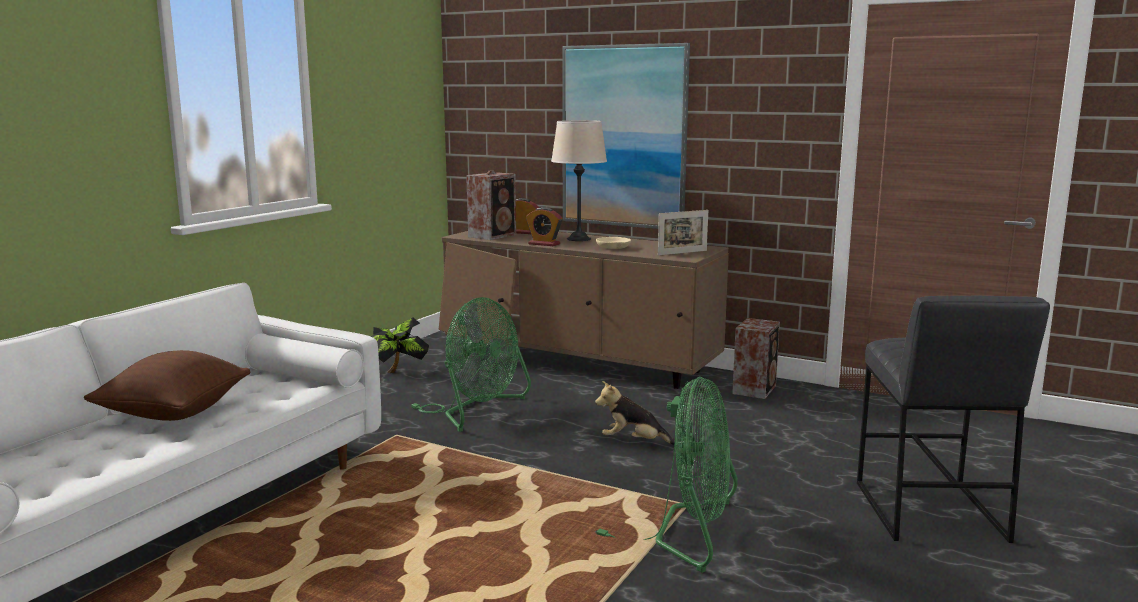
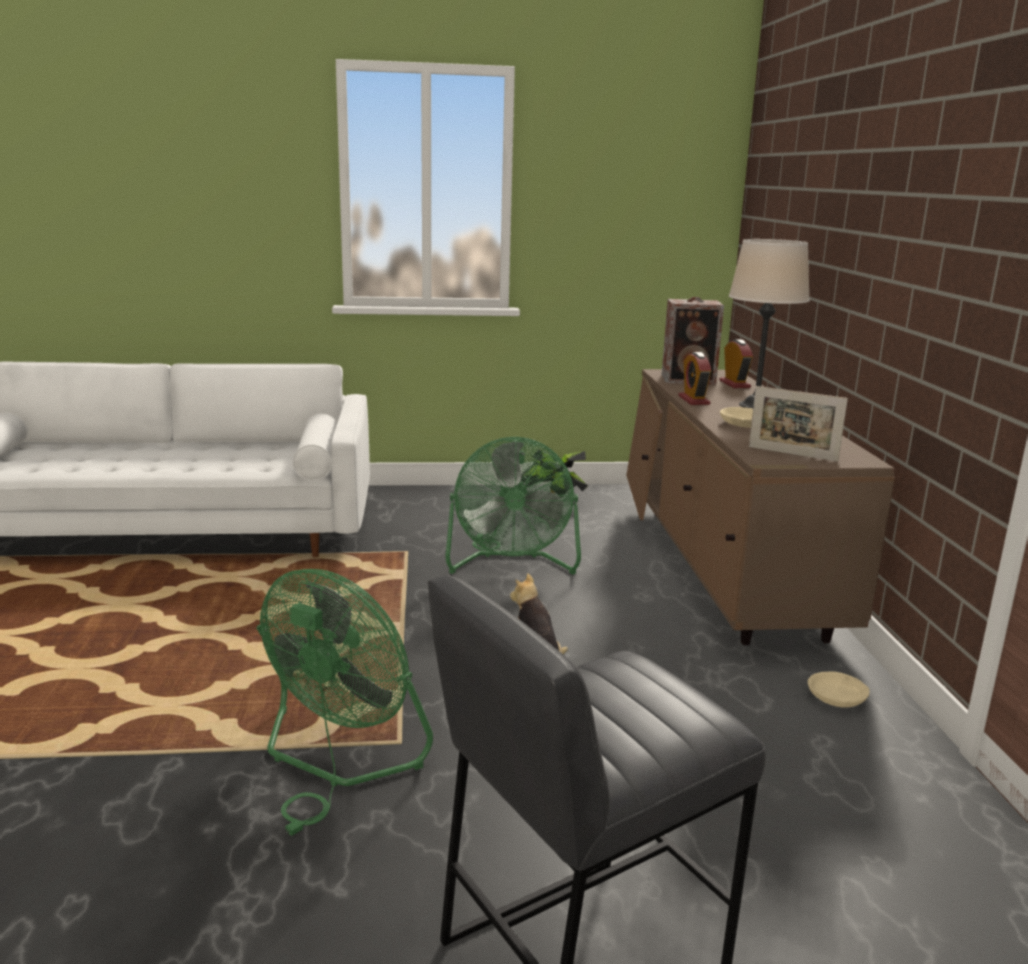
camera: 55 degrees right, 5 degrees up
(174, 413) = (192, 454): brown pillow -> none
(624, 137) = (844, 270): picture -> none
(684, 532) = (329, 760): green fan -> green fan turned 135 degrees counterclockwise
(755, 389) = (837, 698): speaker -> beige bowl

